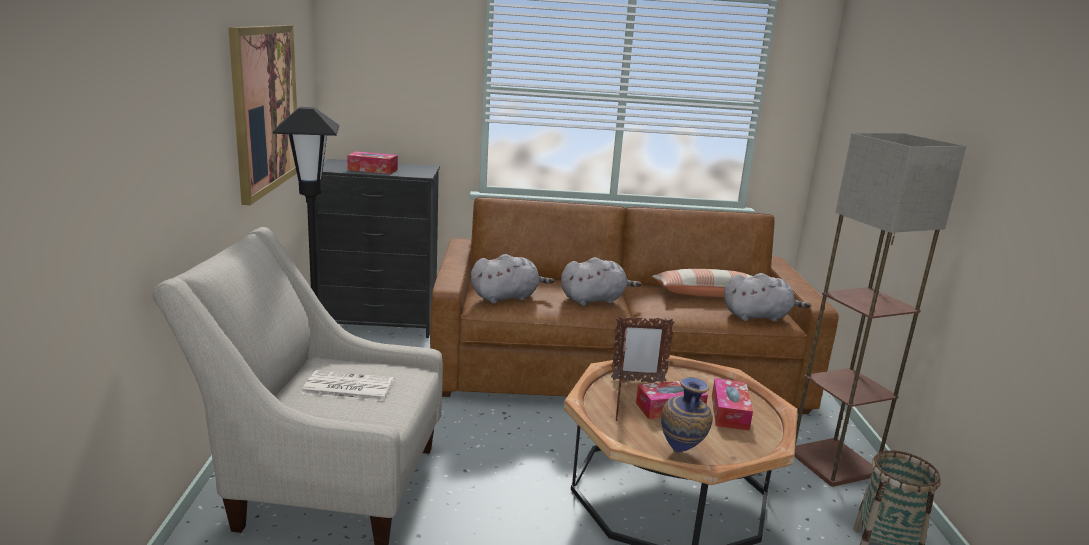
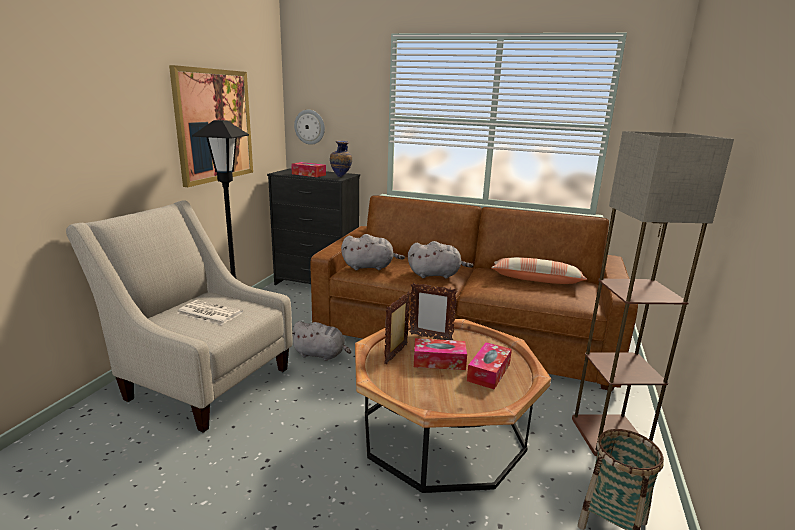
camera: 20 degrees right, 0 degrees up
(360, 99) = (310, 127): none -> wall clock
(682, 452) = (418, 396): vase -> vase (341, 177)
(758, 316) = (567, 300): grey plush toy -> grey plush toy (321, 354)

